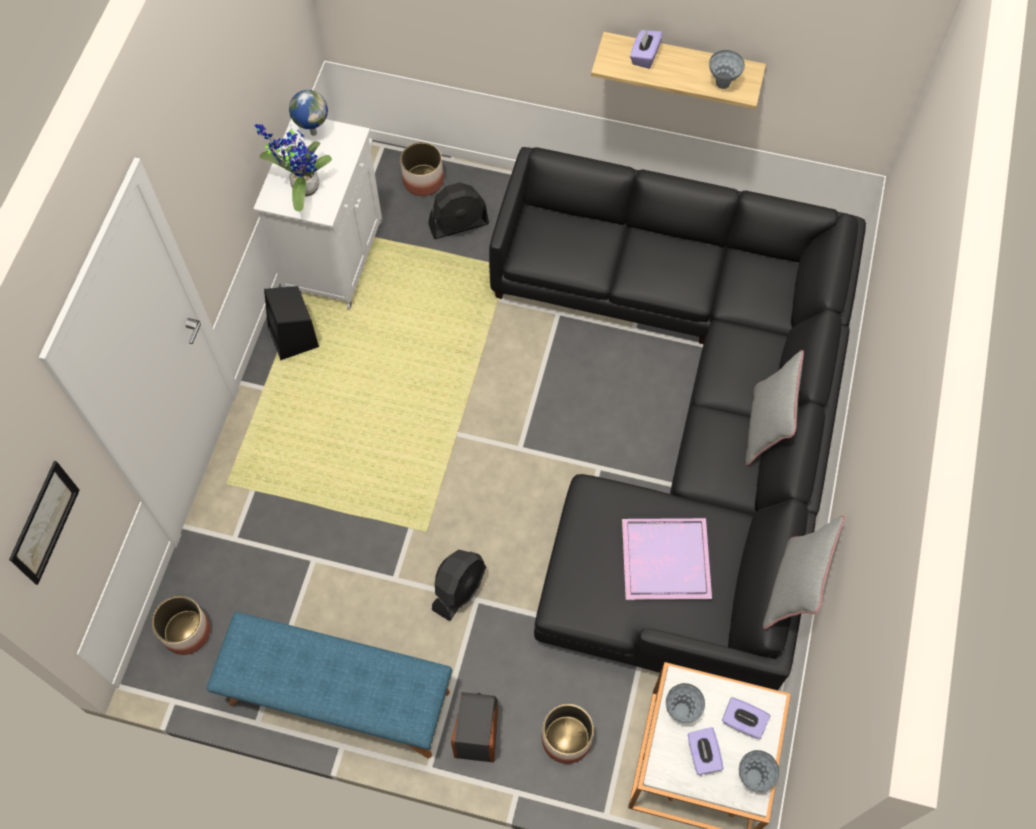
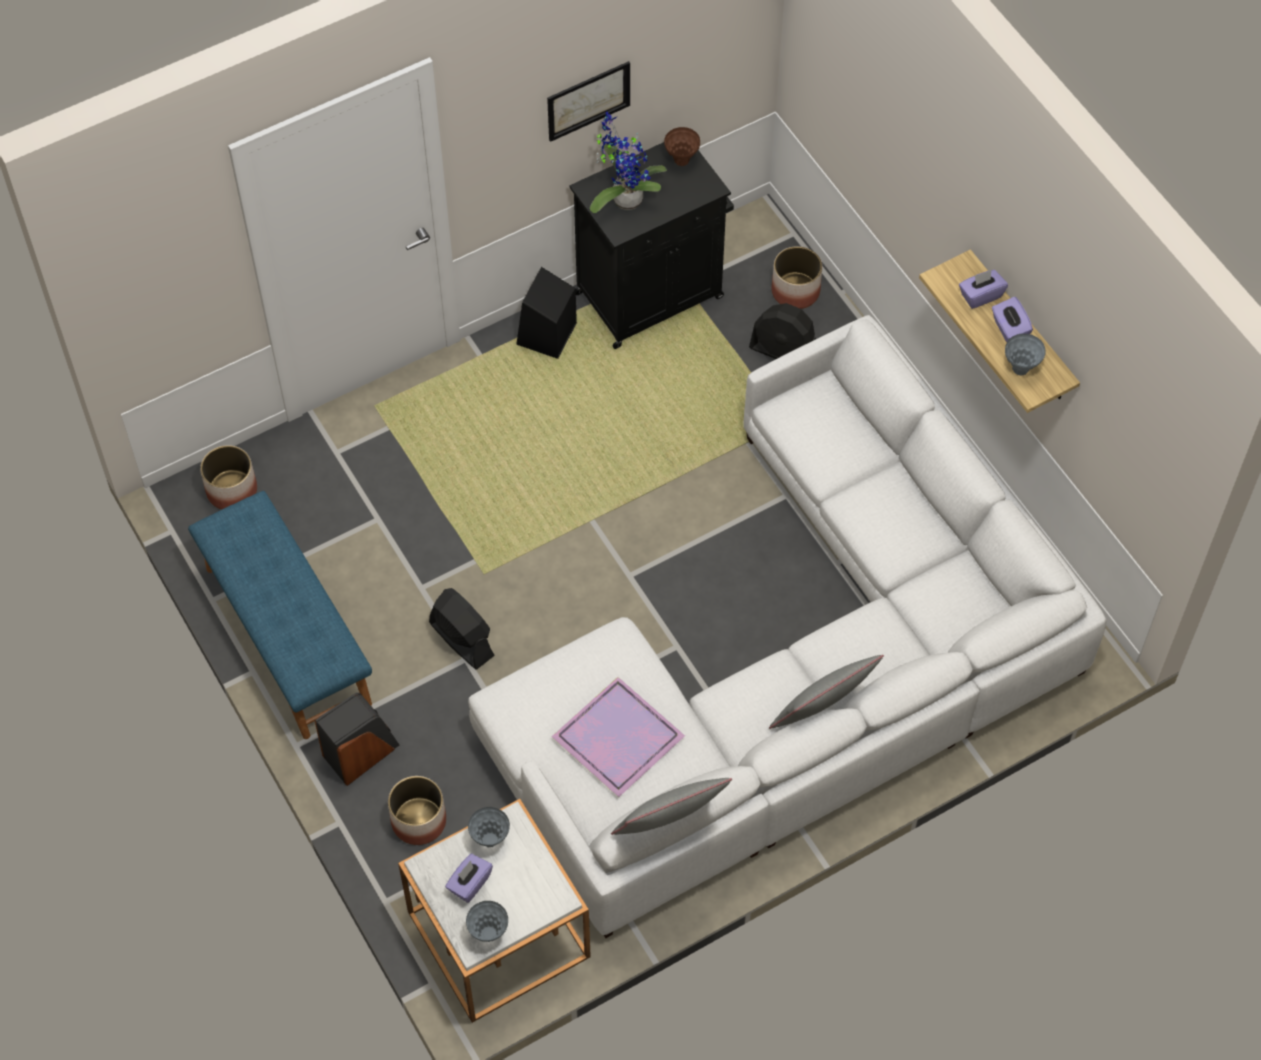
camera: 45 degrees right, 5 degrees down
(44, 522) = (153, 275): picture -> picture (588, 100)
(313, 132) = (681, 160): globe -> brown vase
(334, 255) = (651, 294): white cabinet -> black cabinet
(459, 589) = (461, 639): black fan -> black fan turned 120 degrees counterclockwise
(686, 417) = (797, 672): black sofa -> white sofa
(743, 722) = (526, 891): purple tissue box -> purple tissue box (1009, 329)

